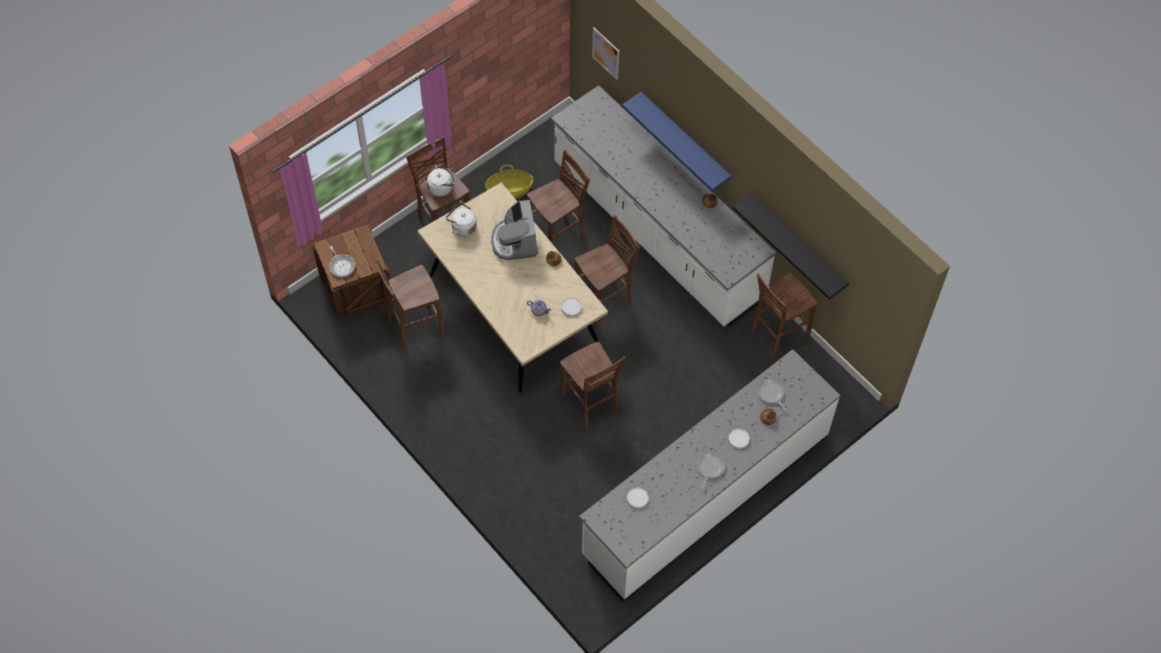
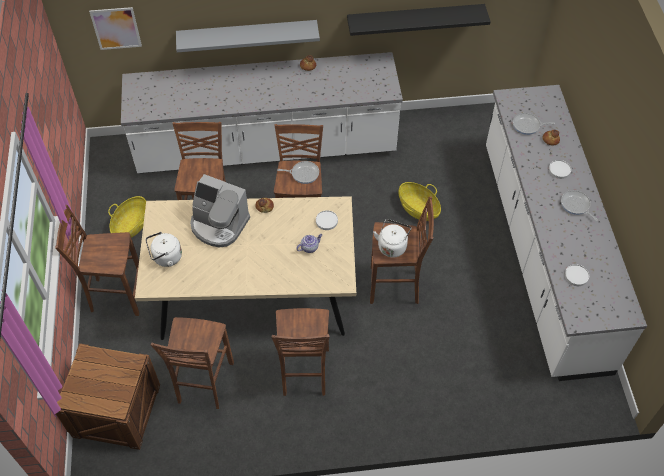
camera: 55 degrees left, 5 degrees down
(341, 265) = (106, 395): frying pan -> frying pan (303, 173)
(442, 187) = (104, 252): white kettle -> white kettle (392, 246)
(680, 378) = (418, 208): none -> basket
(684, 140) = (247, 35): blue shelf -> grey shelf
(777, 335) = (425, 126): brown stool -> brown stool (304, 373)

